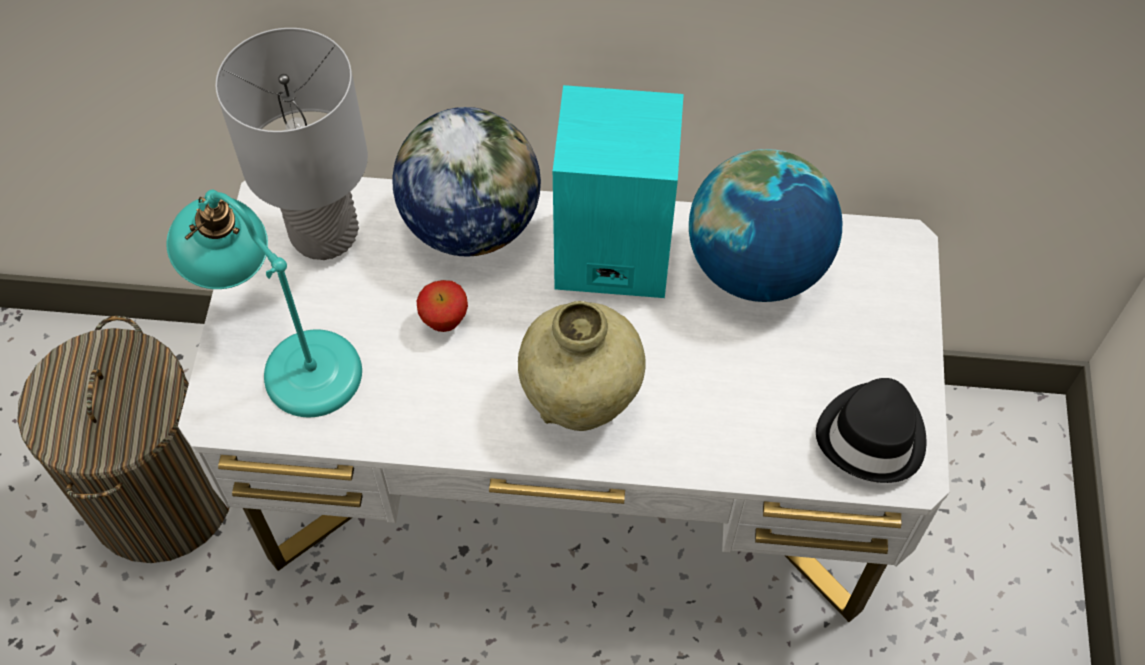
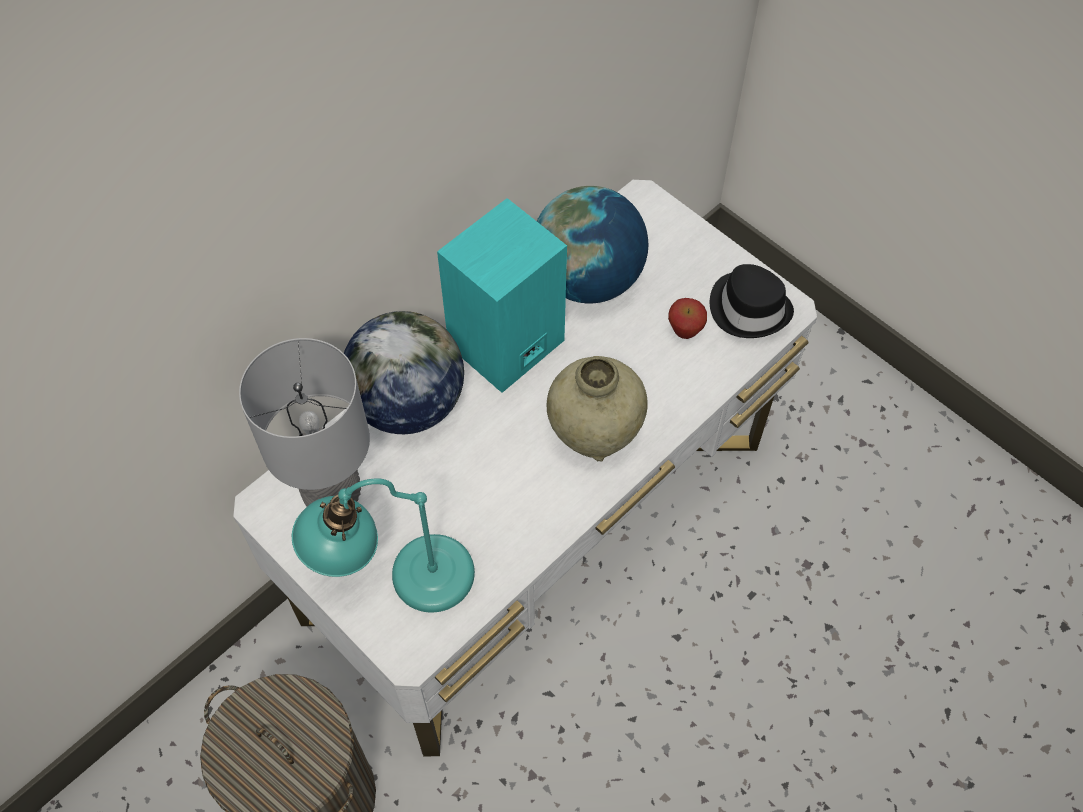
camera: 50 degrees left, 0 degrees up
(445, 323) = (468, 470): apple -> apple (685, 332)

